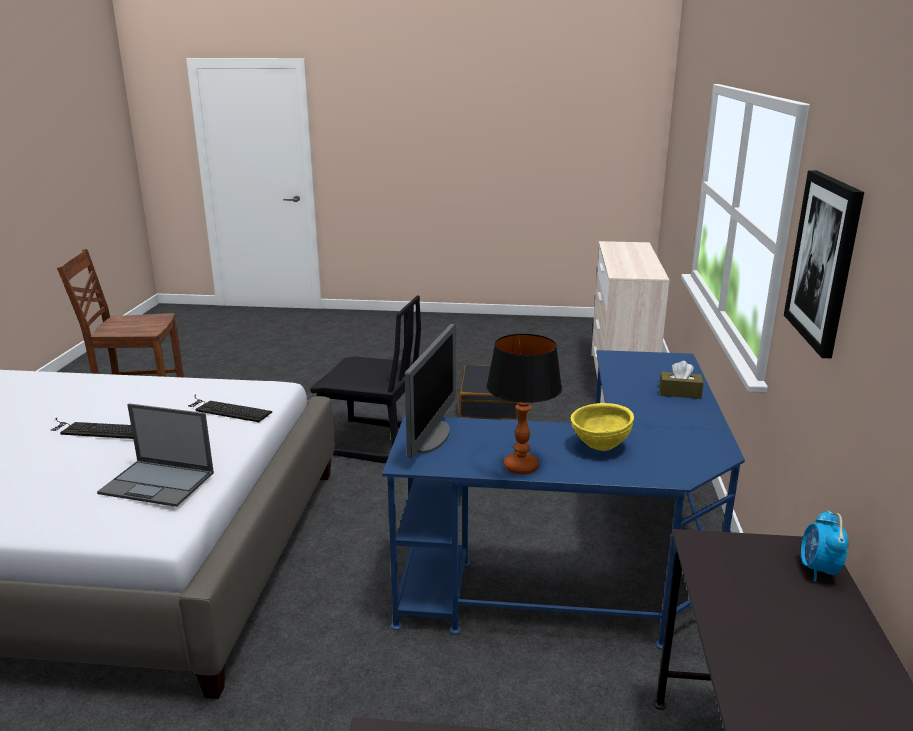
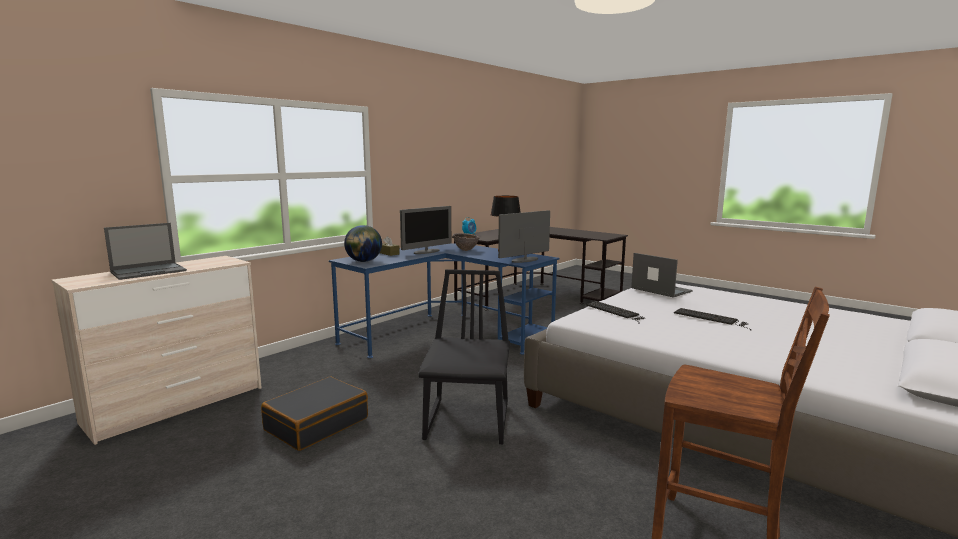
camera: 145 degrees left, 10 degrees down
(372, 442) = (469, 421): black chair -> black chair turned 45 degrees clockwise
(600, 447) = (466, 250): yellow bowl -> brown bowl
(629, 256) = (149, 271): none -> laptop
(643, 362) = (364, 261): none -> globe
(645, 417) = (427, 252): none -> monitor
(824, 261) = (410, 163): picture -> none

